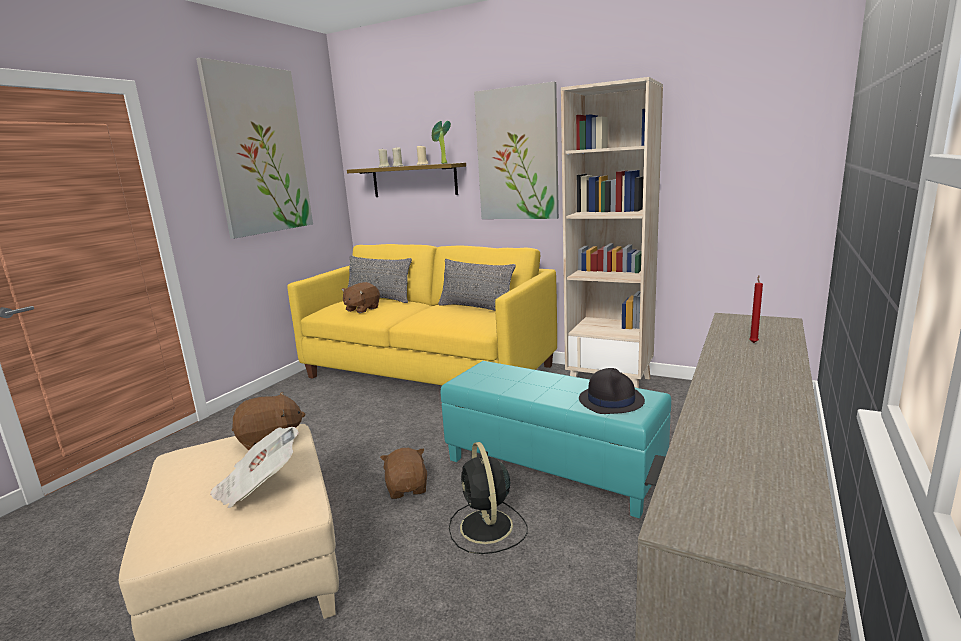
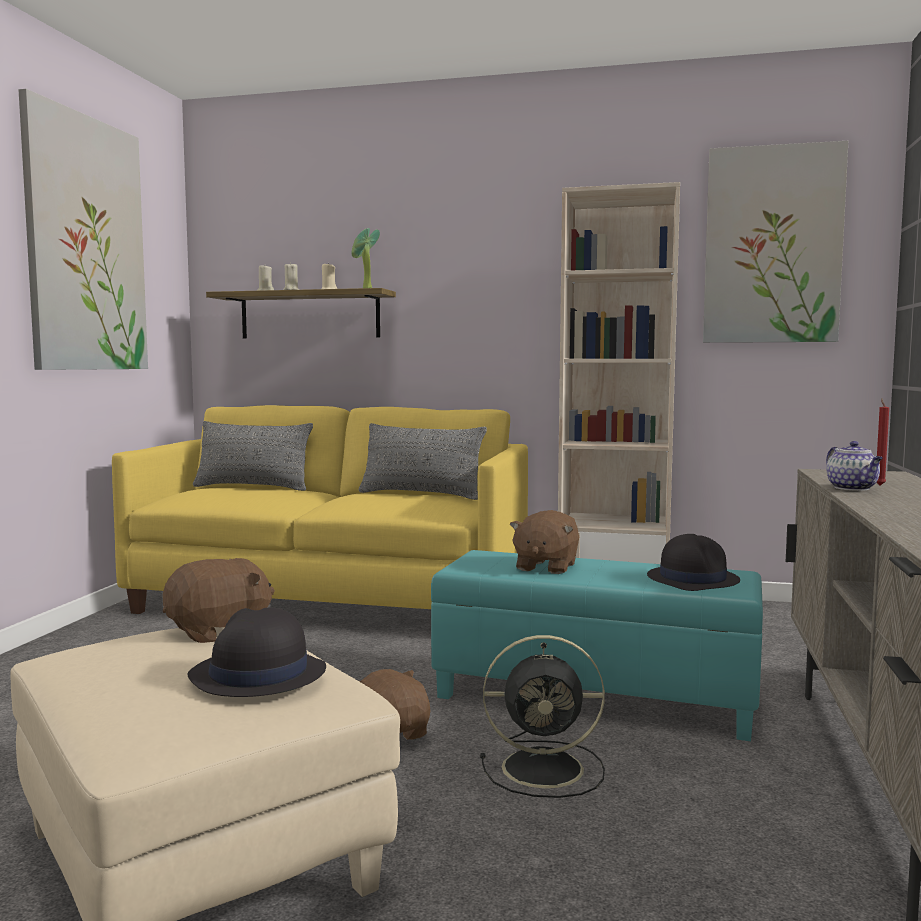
camera: 15 degrees left, 10 degrees down
(258, 486) = (257, 675): newspaper -> black hat
(362, 309) = (238, 496): brown plush toy -> brown plush toy (545, 567)
(487, 528) = (546, 768): black fan -> black fan turned 60 degrees counterclockwise
(517, 154) = (474, 283): picture -> picture (772, 245)
(726, 347) = (853, 488): none -> teapot

